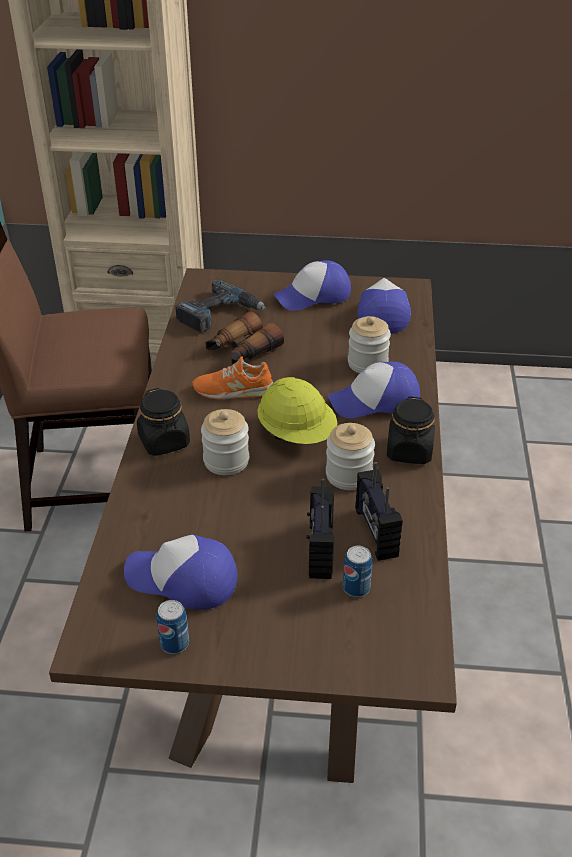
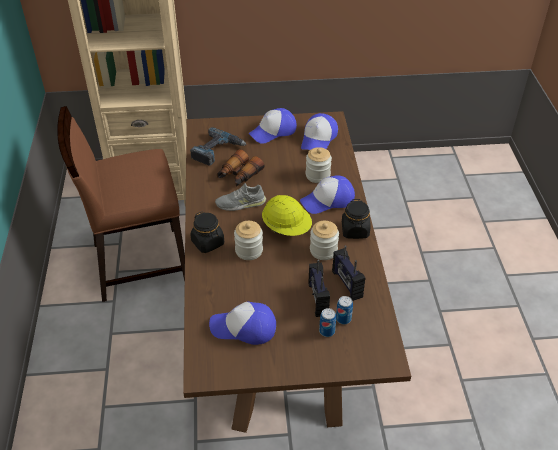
camera: 10 degrees left, 5 degrees up
(174, 643) = (250, 366): can -> can (327, 331)
(233, 390) = (240, 203): orange shoe -> grey shoe
(382, 313) = (318, 139): cap -> cap turned 150 degrees counterclockwise

